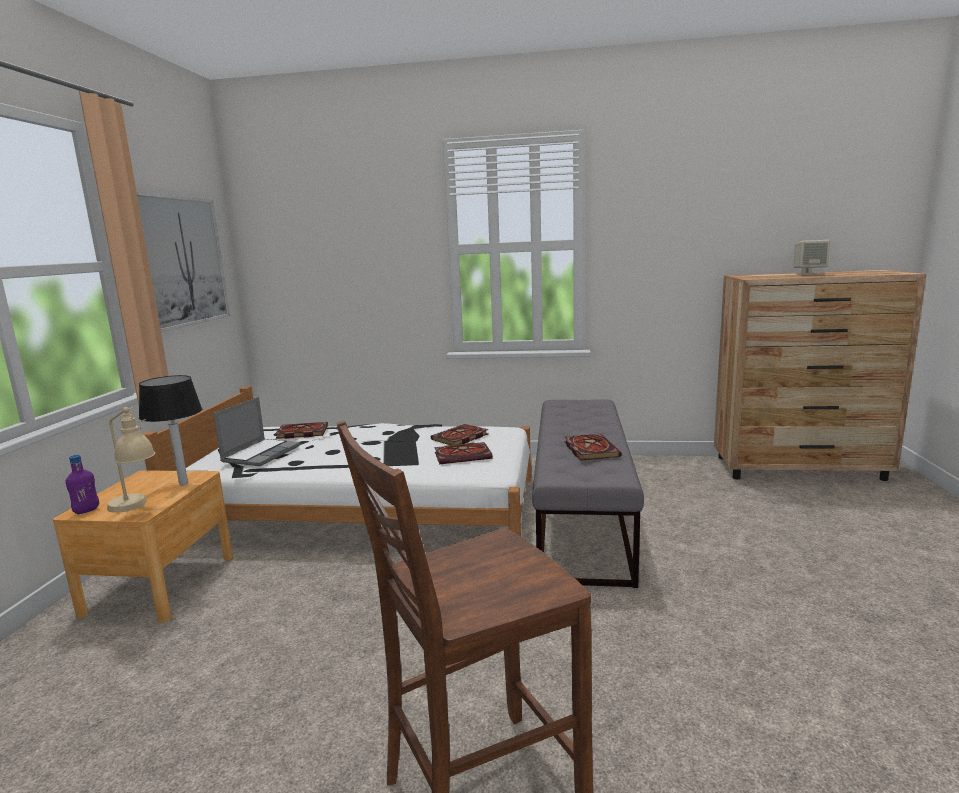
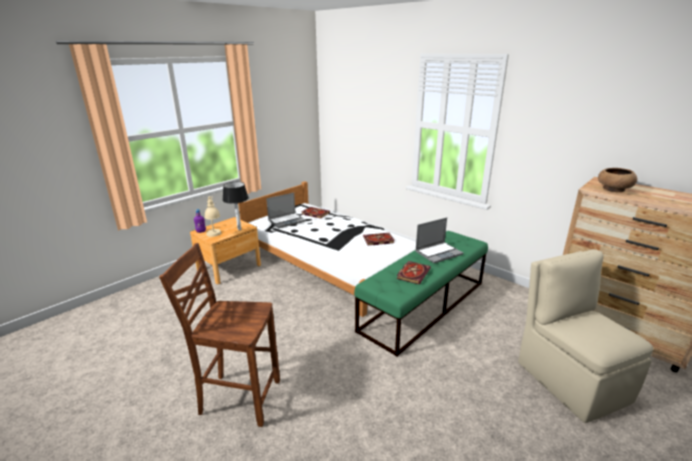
camera: 35 degrees right, 10 degrees up
(182, 261) = (280, 116): picture -> none
(464, 455) = (364, 252): book -> none
(579, 422) = (438, 253): none -> laptop
(581, 514) = (424, 305): grey bench -> green bench
(771, 276) = (613, 189): none -> brown bowl
(809, 274) = (656, 193): beige speaker -> none
(832, 524) = (570, 379): none -> beige chair

